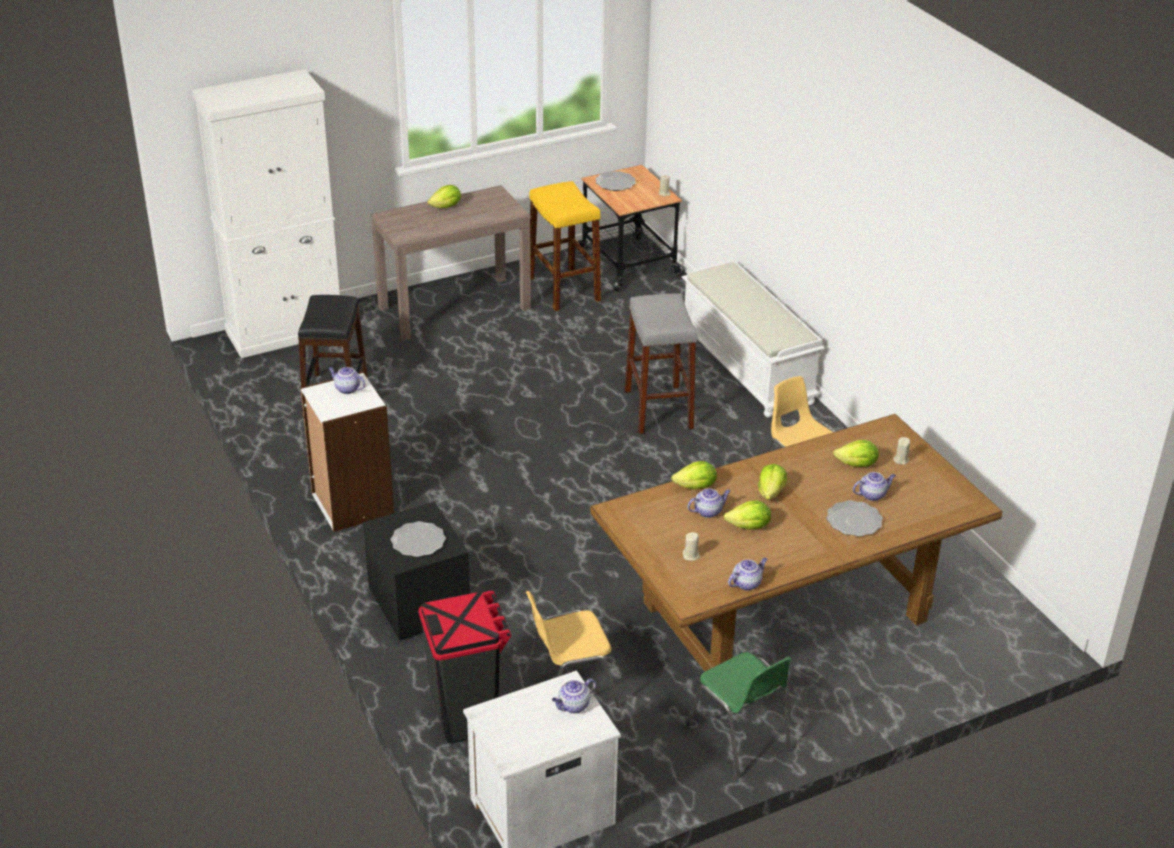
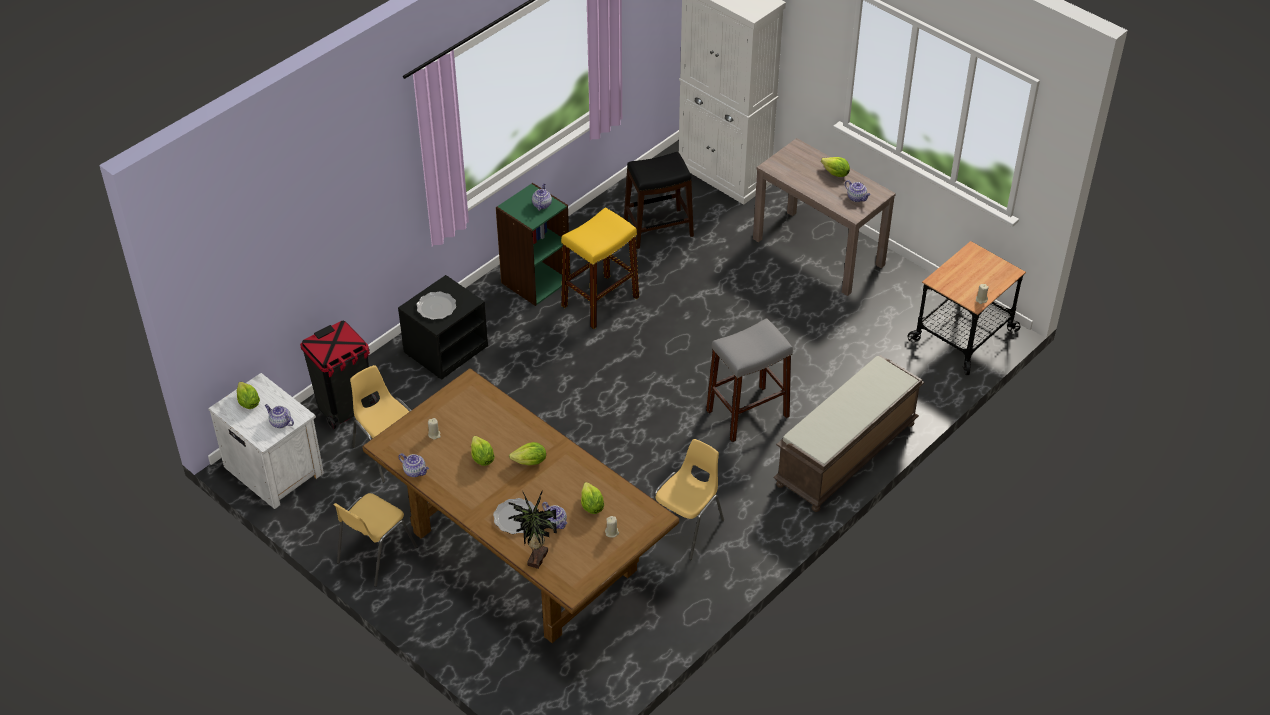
camera: 70 degrees right, 10 degrees up
(351, 504) = (535, 281): white bookcase -> green bookcase
(564, 289) = (891, 307): yellow stool -> yellow stool (600, 302)
(615, 183) = (976, 264): plate -> none
(696, 487) = (517, 418): lettuce -> lettuce (248, 403)
(708, 511) = (490, 432): teapot -> teapot (857, 198)
(739, 739) = (375, 555): green chair -> yellow chair
(747, 367) = (846, 455): white bench -> brown bench
(920, 520) = (535, 558): none -> potted plant

